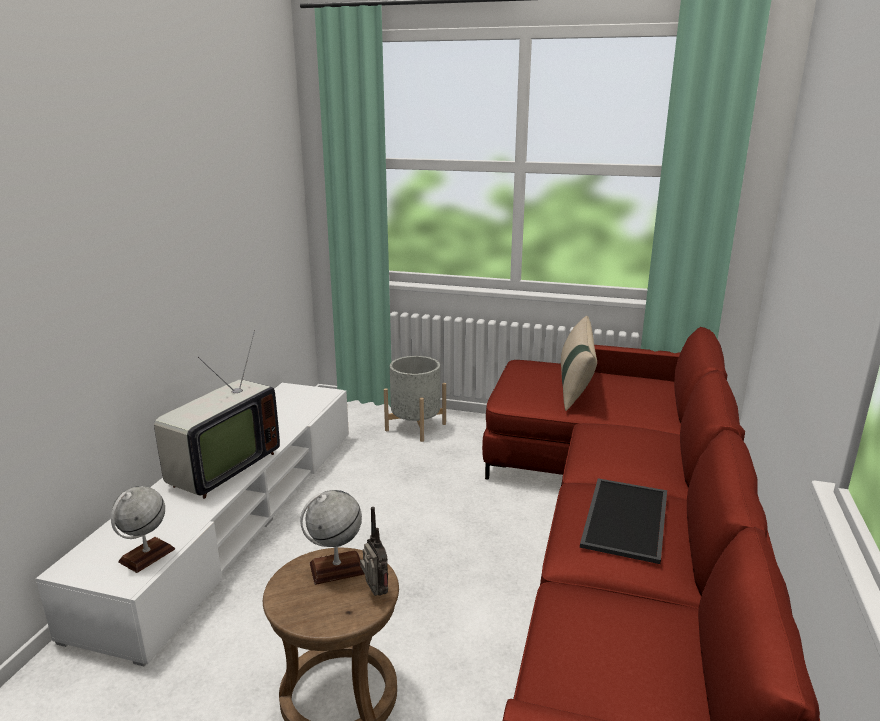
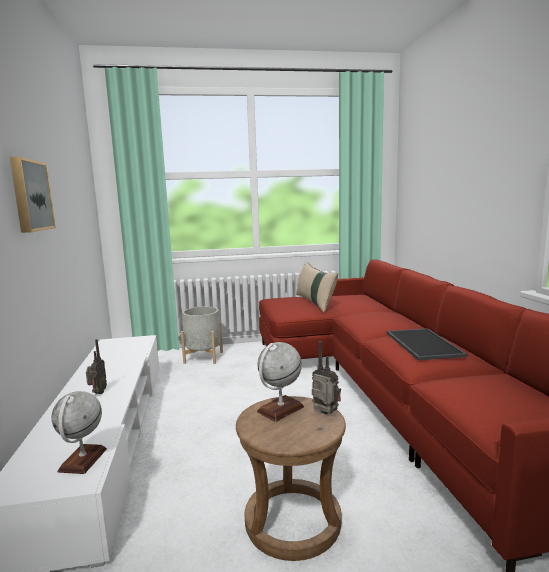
camera: 25 degrees left, 10 degrees down
(156, 233) = (30, 196): none -> picture
(220, 469) = (97, 393): television -> radio

